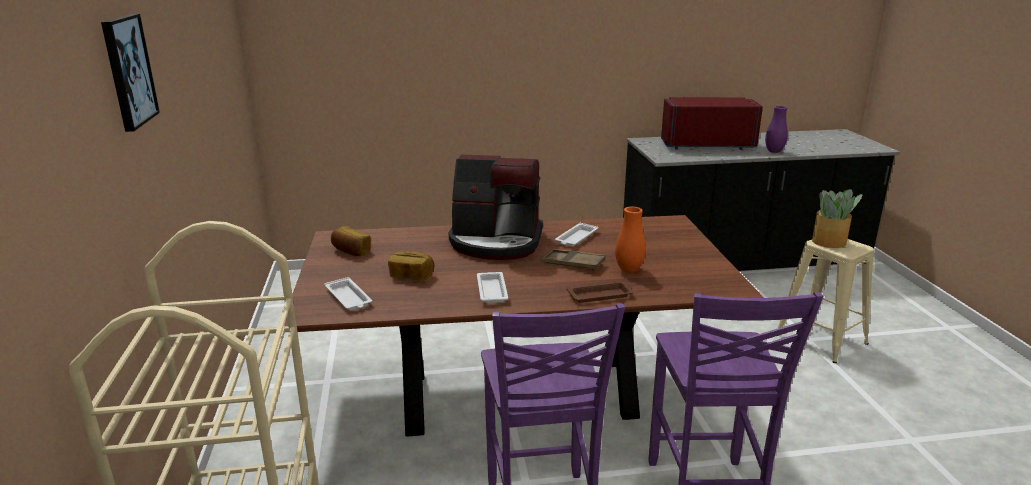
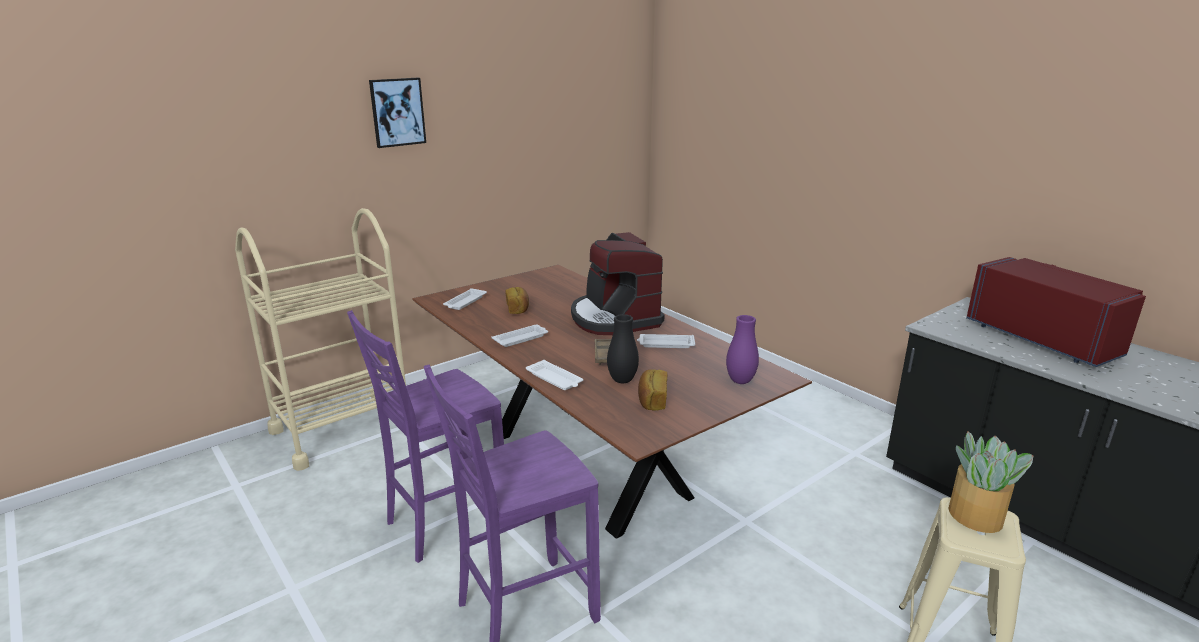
camera: 60 degrees right, 0 degrees up
(351, 251) = (537, 282): bread -> bread (652, 400)
(601, 295) = (555, 379): brown tray -> white tray
(629, 270) = (622, 380): orange vase -> black vase
(774, 151) = (1121, 384): purple vase -> purple vase (740, 381)

